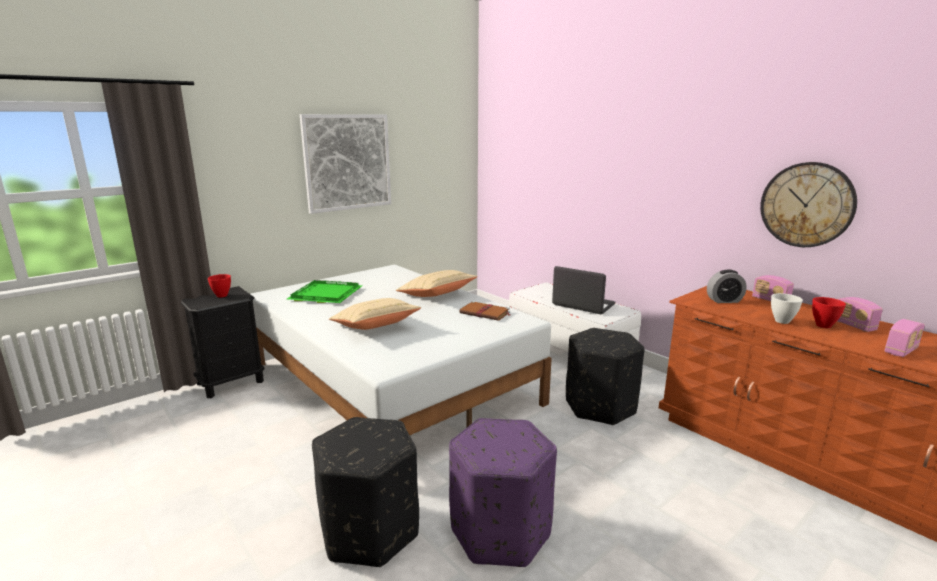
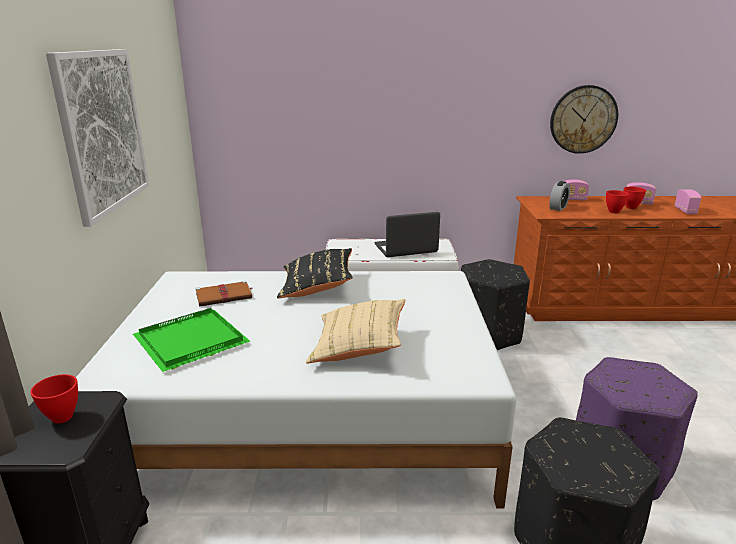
camera: 50 degrees left, 5 degrees up
(436, 295) = (317, 287): beige pillow -> black pillow
(485, 313) = (404, 284): brown book -> brown book (225, 296)
(782, 321) = (613, 211): white bowl -> red bowl

